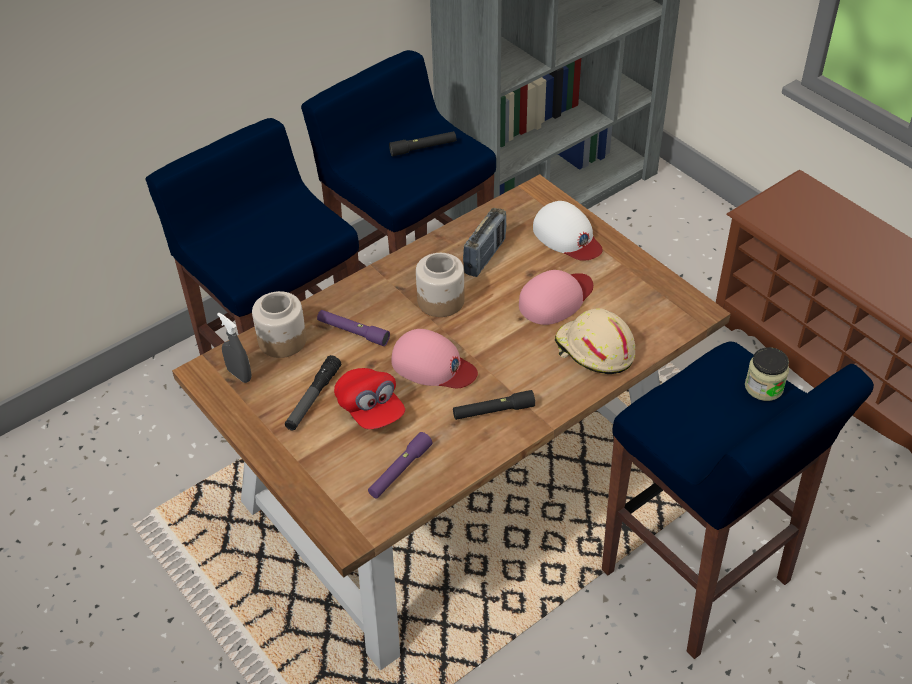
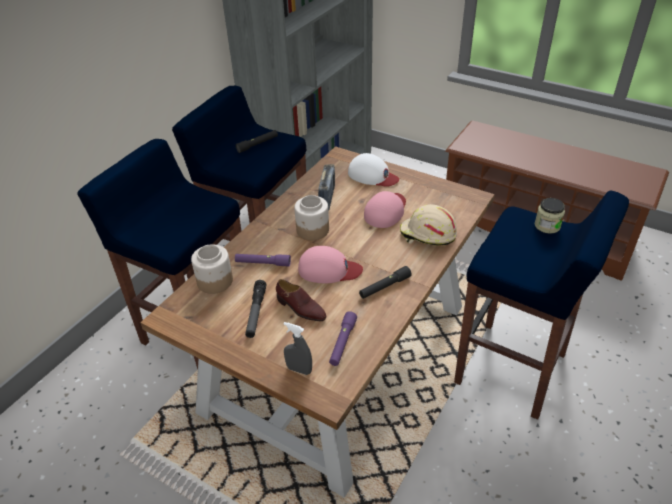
camera: 20 degrees left, 5 degrees down
(239, 375) = (194, 311): grey spray bottle -> grey spray bottle (299, 369)
(370, 409) = (300, 308): red cap -> brown shoe

